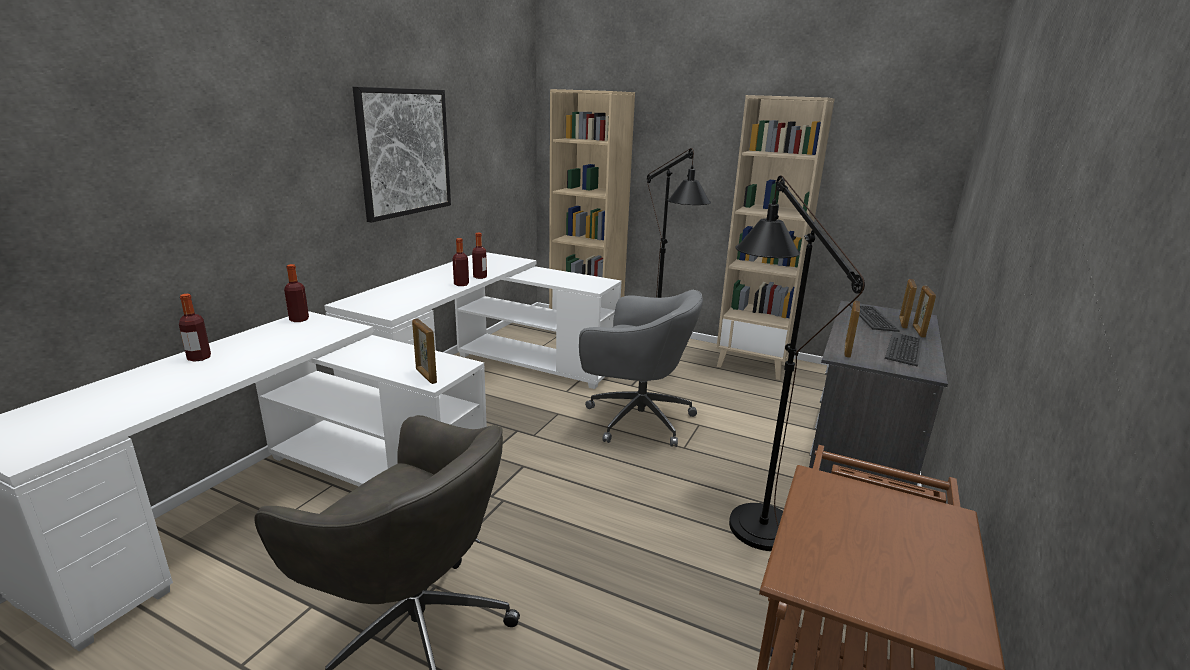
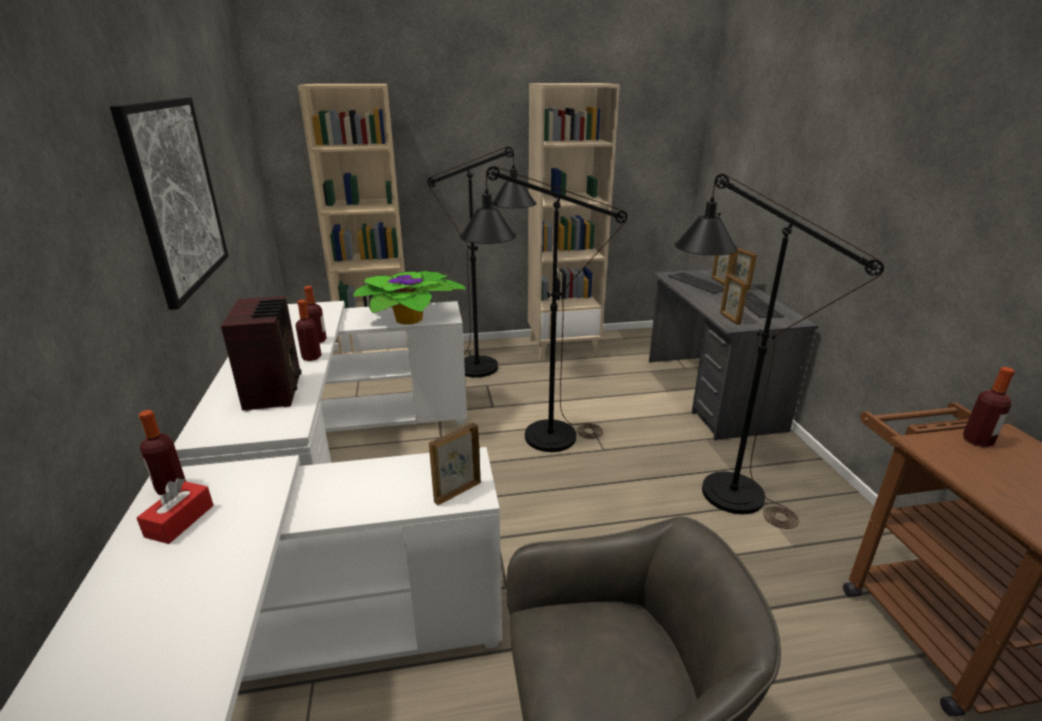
camera: 35 degrees left, 5 degrees up
(199, 358) = (107, 624): bottle -> bottle (977, 441)
(280, 333) = (180, 521): none -> red tissue box
(414, 294) = (275, 390): none -> radio
(426, 376) = (457, 492): picture frame -> picture frame turned 120 degrees clockwise
(568, 282) = (411, 318): none -> potted plant
(636, 418) = (535, 439): grey office chair -> black floor lamp

